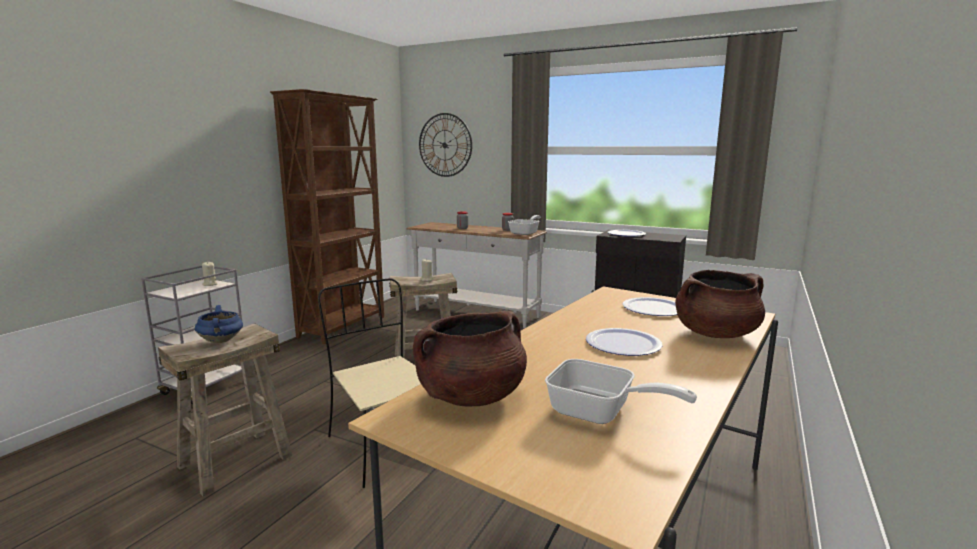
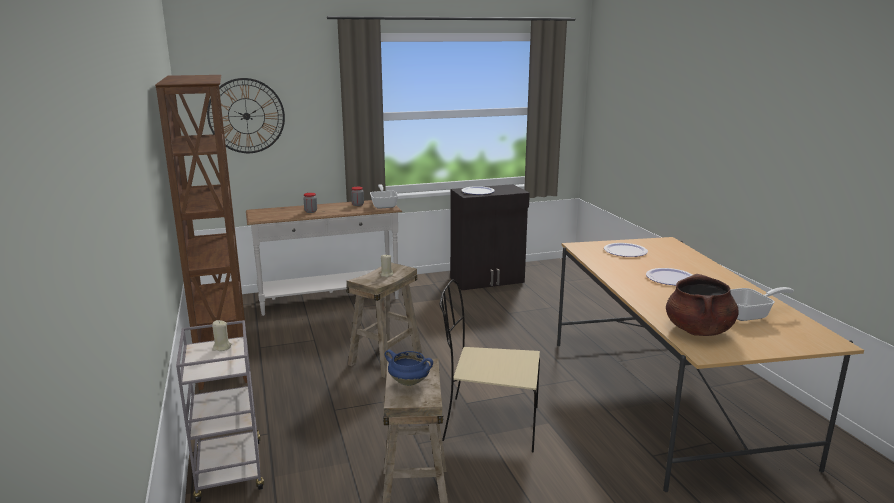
camera: 45 degrees left, 5 degrees up
(716, 334) = (684, 258): brown cooking pot -> none

